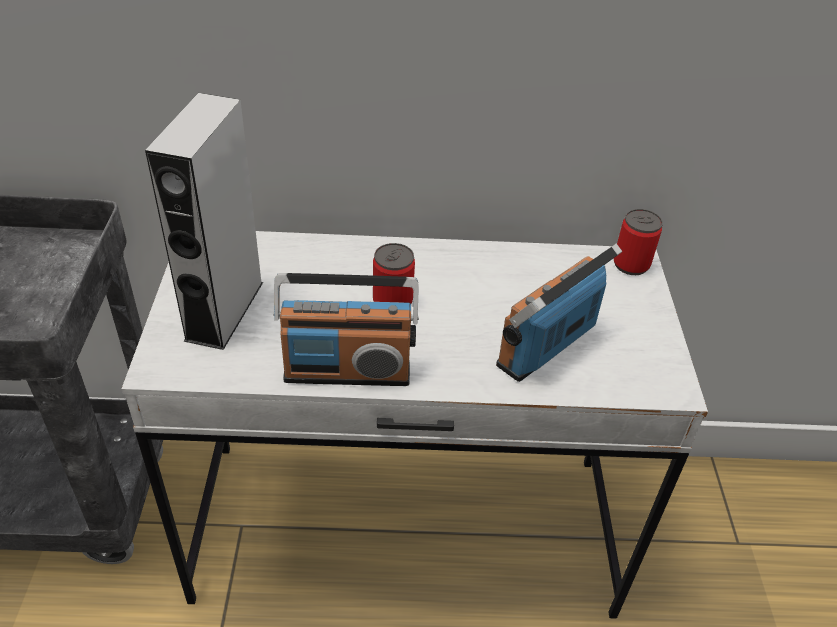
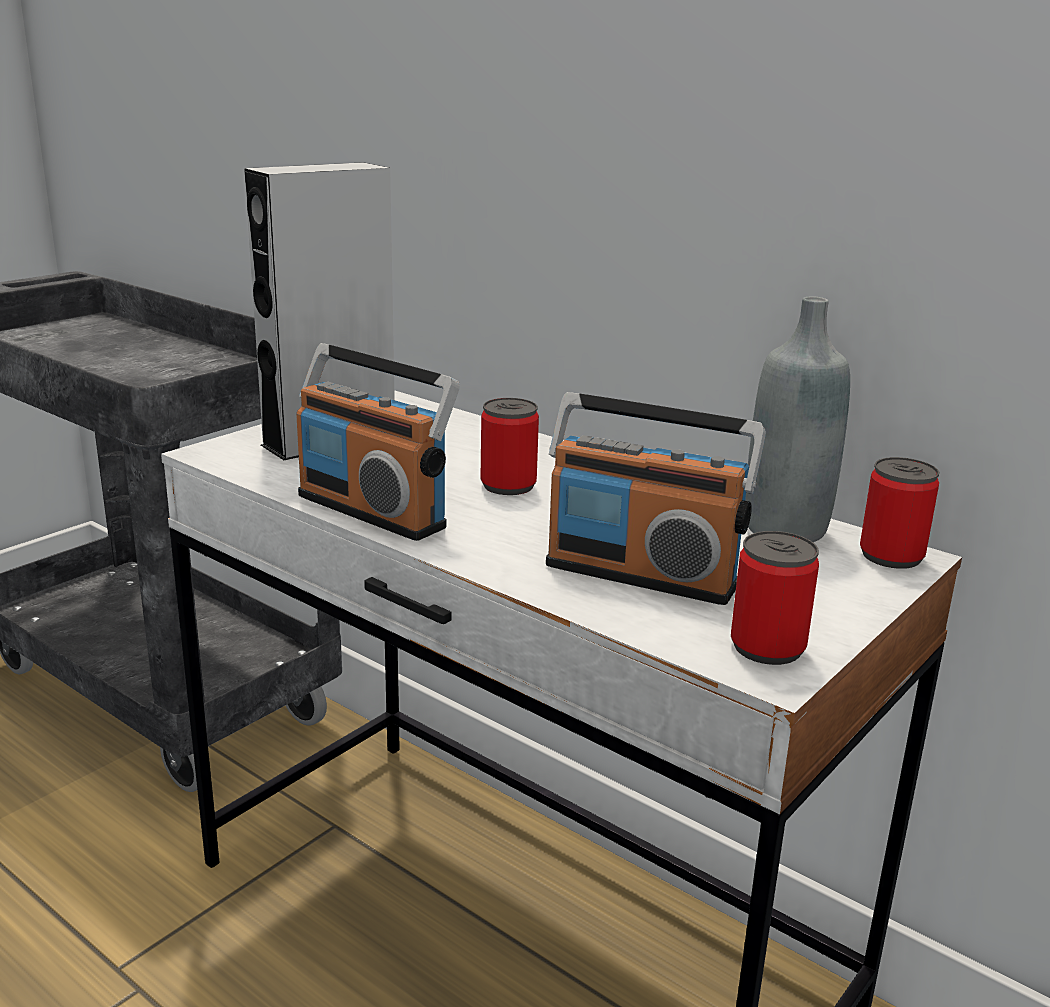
camera: 40 degrees right, 20 degrees down
(547, 346) = (641, 574): radio -> radio turned 150 degrees counterclockwise
(567, 267) = (785, 529): none -> grey bottle
(655, 371) = (767, 647): none -> can

